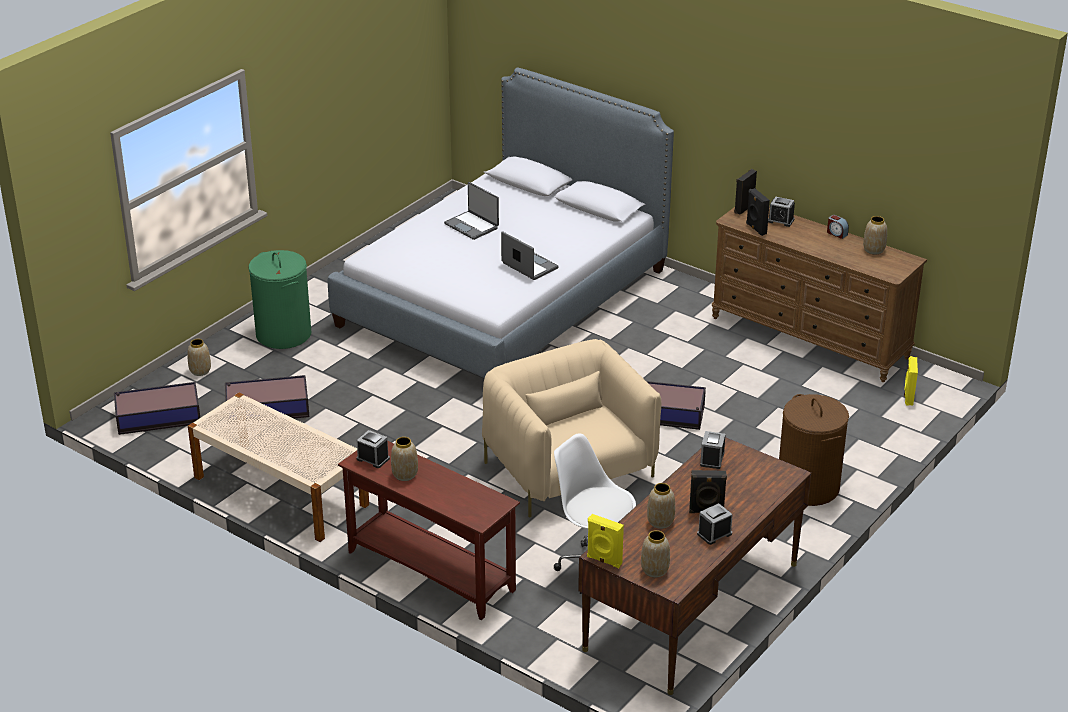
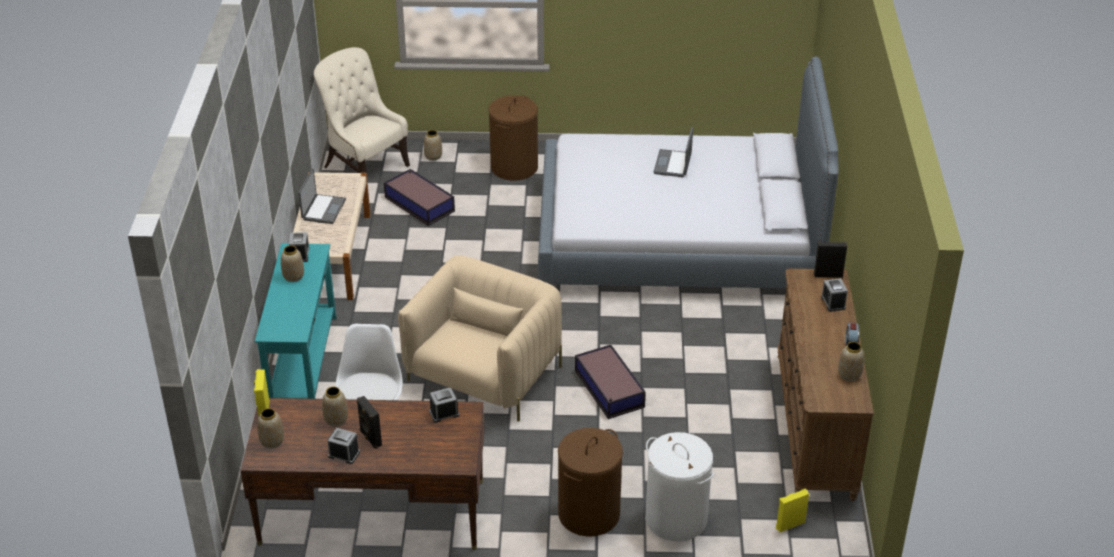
camera: 55 degrees right, 5 degrees up
(157, 417) = (365, 166): storage box -> beige armchair
(283, 334) = (514, 167): green laundry basket -> brown laundry basket
(430, 571) = (303, 362): brown console table -> turquoise console table
(529, 266) = (648, 215): laptop -> laptop (323, 209)
(755, 229) = (801, 294): black speaker -> none
(853, 447) = (675, 519): none -> white laundry basket

